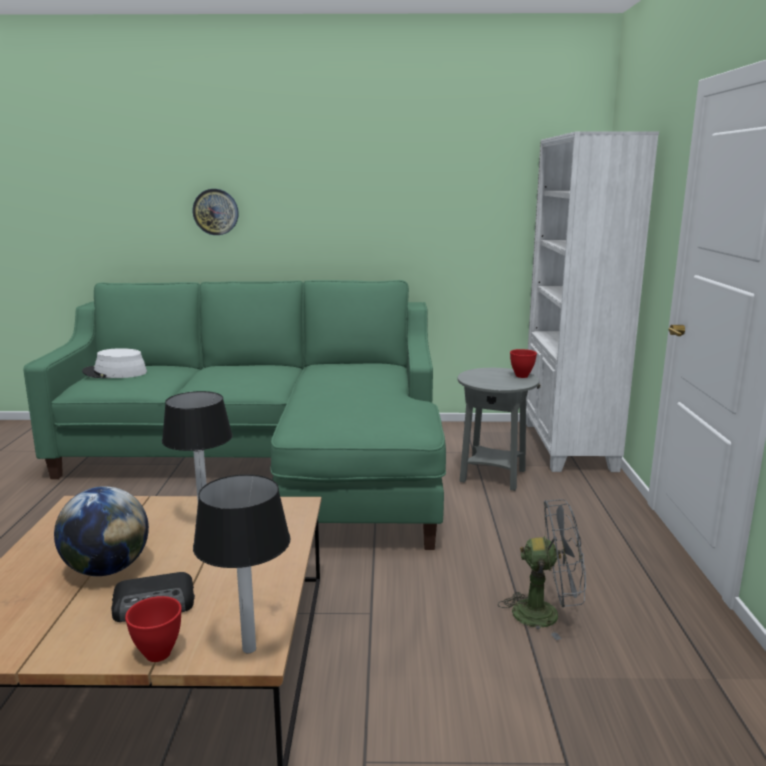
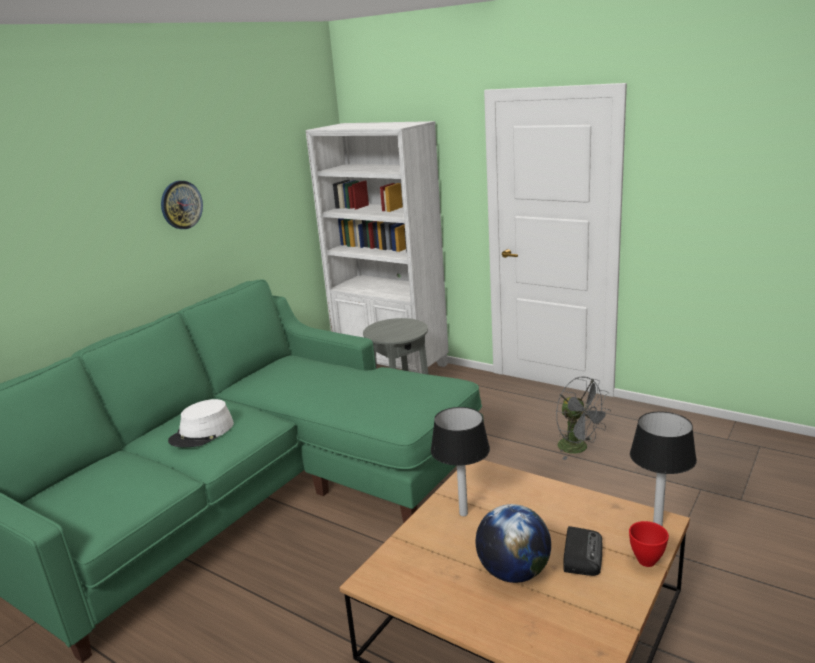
camera: 55 degrees left, 5 degrees up
(115, 373) = (79, 497): white hat -> white hat (202, 432)
(216, 212) = (46, 267): wall clock -> wall clock (181, 205)
(522, 376) = (403, 321): red bowl -> none
(546, 613) = (578, 448): grey fan -> grey fan turned 105 degrees clockwise

